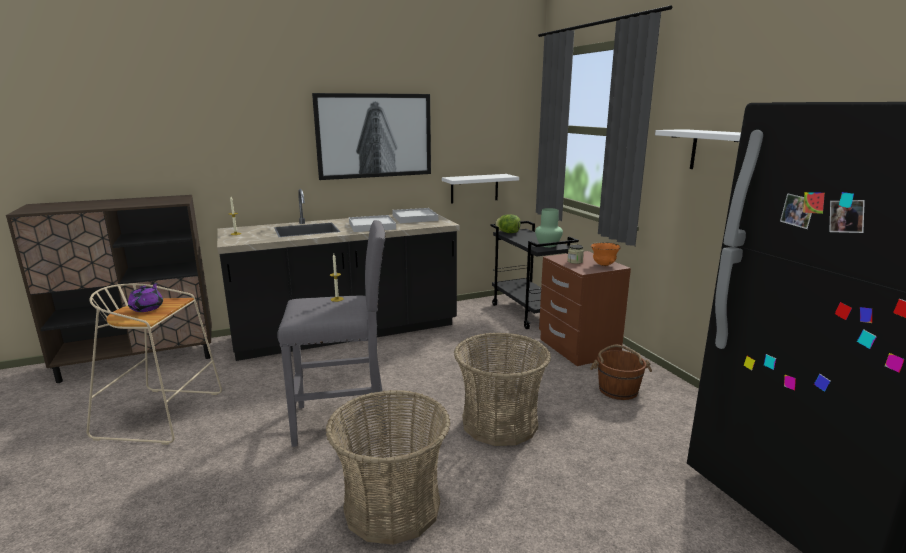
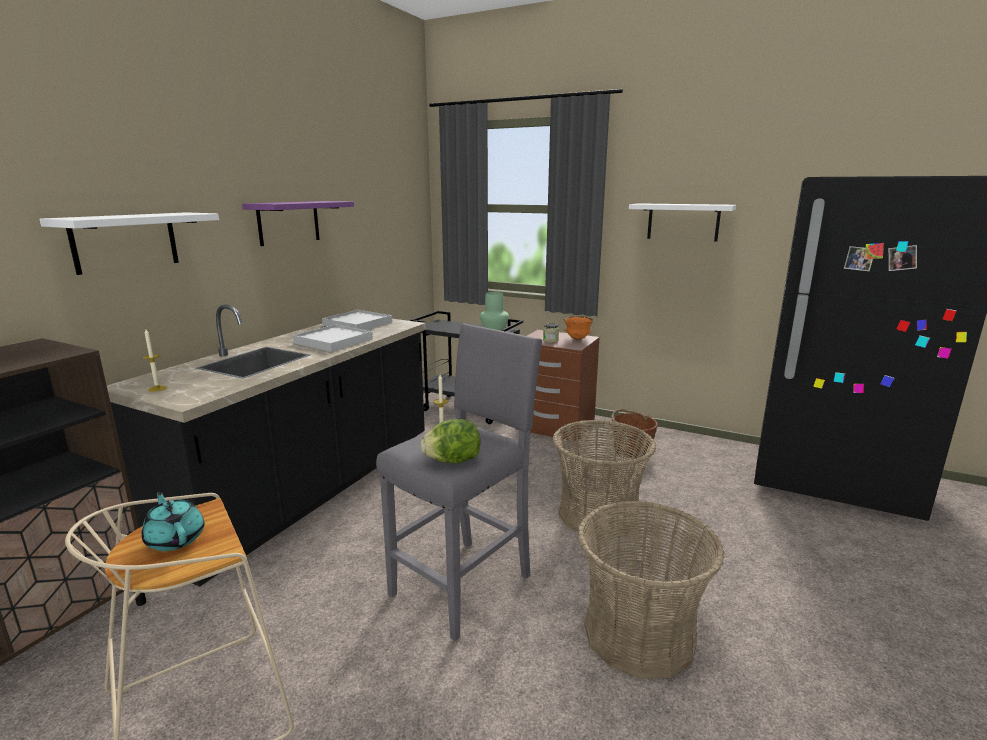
camera: 40 degrees left, 0 degrees up
(147, 308) = (175, 539): purple teapot -> turquoise teapot
(374, 135) = (289, 222): picture -> purple shelf
(474, 188) = (386, 281): white shelf -> white shelf (125, 242)
(508, 233) = (431, 326): lettuce -> lettuce (453, 461)

